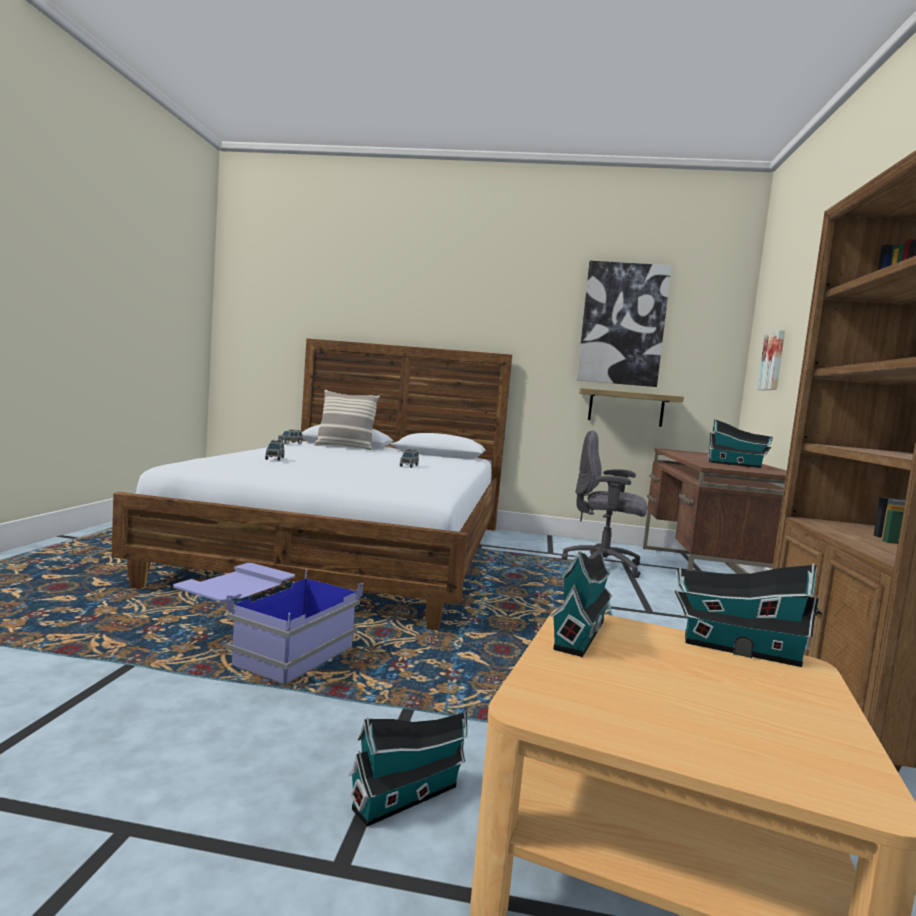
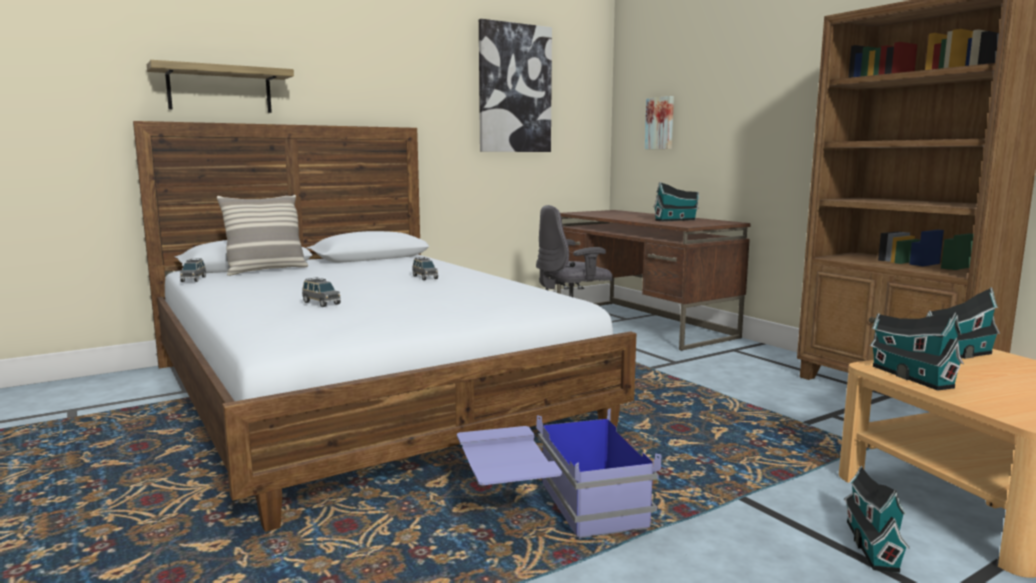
camera: 40 degrees left, 5 degrees up
(626, 408) = (525, 176): shelf -> shelf (220, 90)

